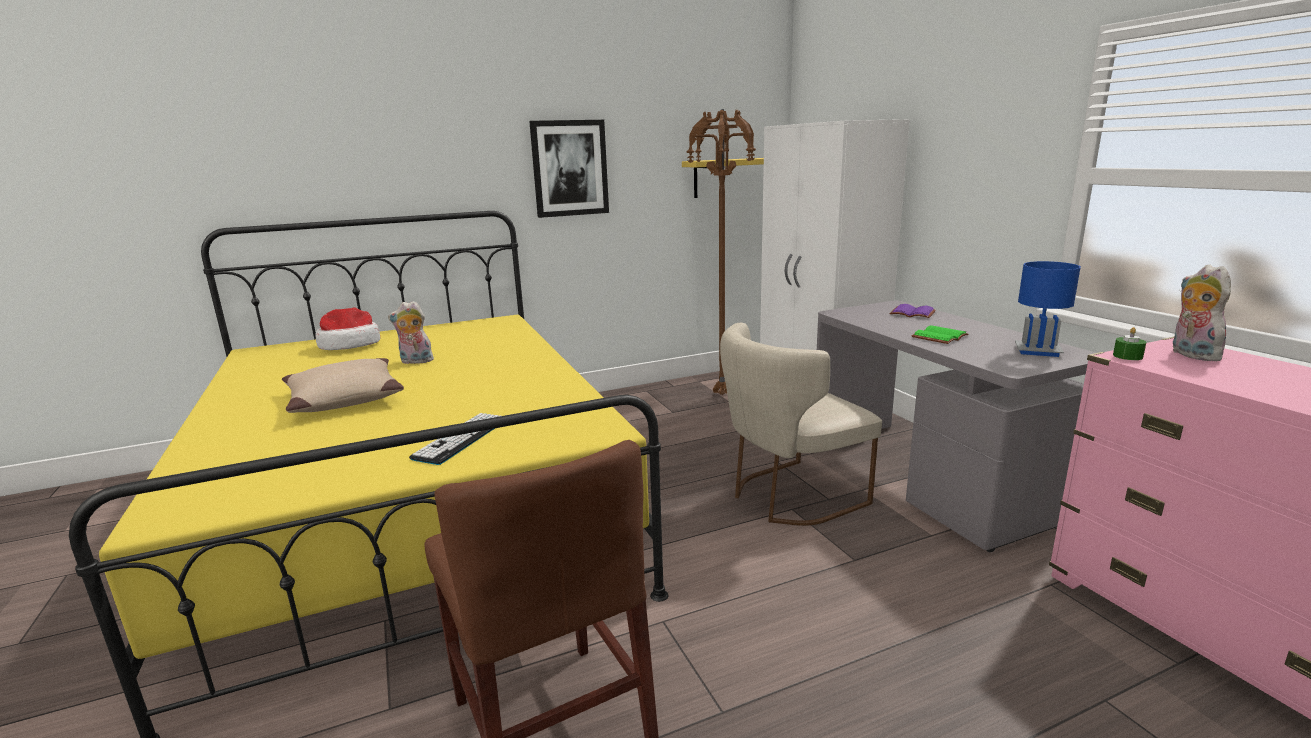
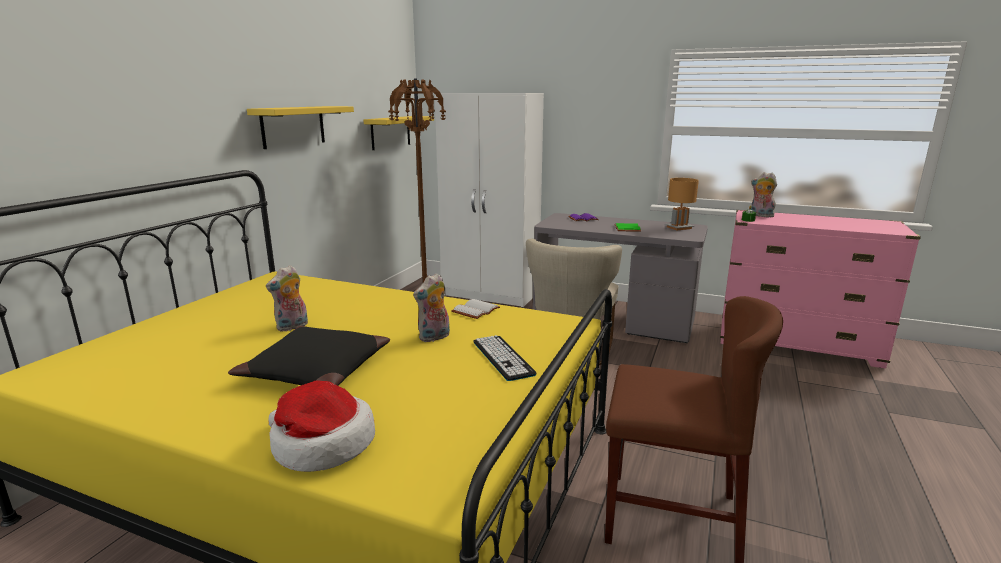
camera: 45 degrees left, 0 degrees up
(344, 398) = (315, 370): beige pillow -> black pillow
(350, 345) = (160, 334): hat -> hat (321, 444)
(467, 402) = (434, 337): none -> plush toy
(559, 388) = (475, 310): none -> white book
(570, 168) = (293, 126): picture -> yellow shelf
(1037, 351) = (679, 228): blue table lamp -> brown table lamp

